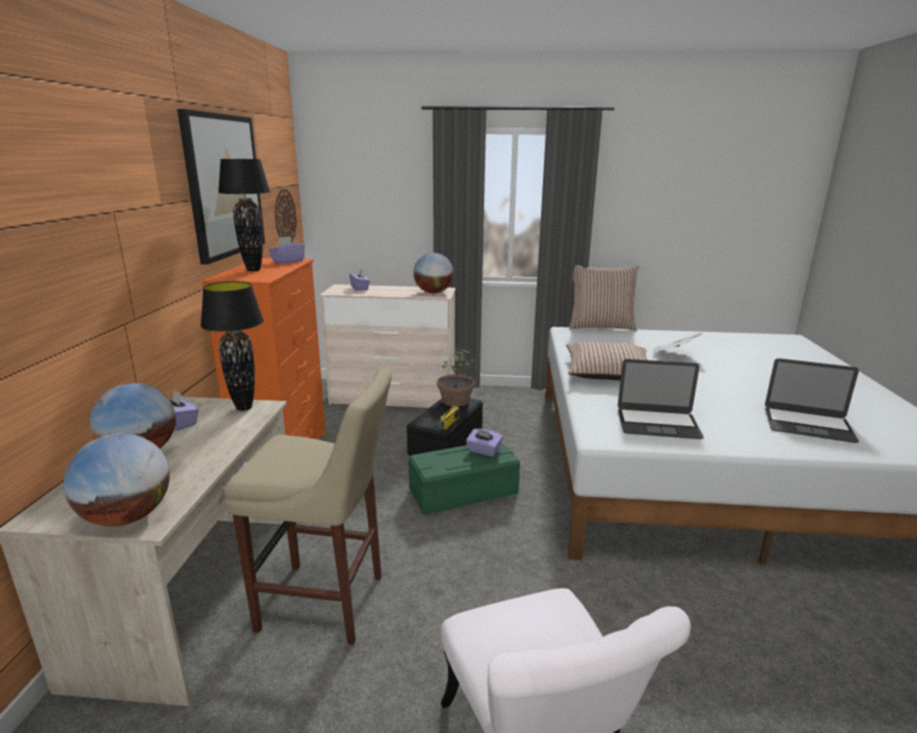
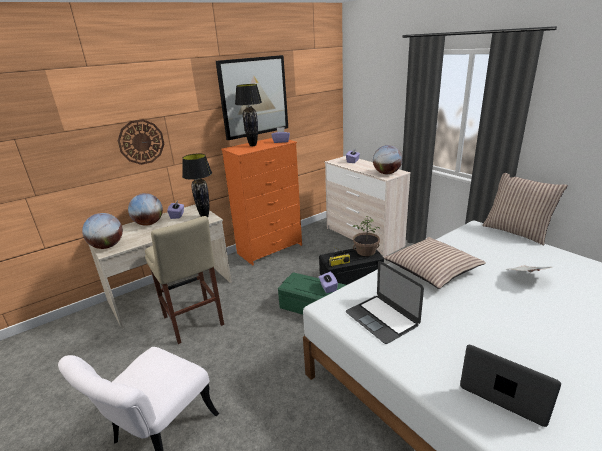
camera: 50 degrees right, 5 degrees up
(284, 217) = (319, 111): wall clock -> wall clock (141, 142)
(808, 424) = (507, 389): laptop -> laptop turned 150 degrees clockwise

